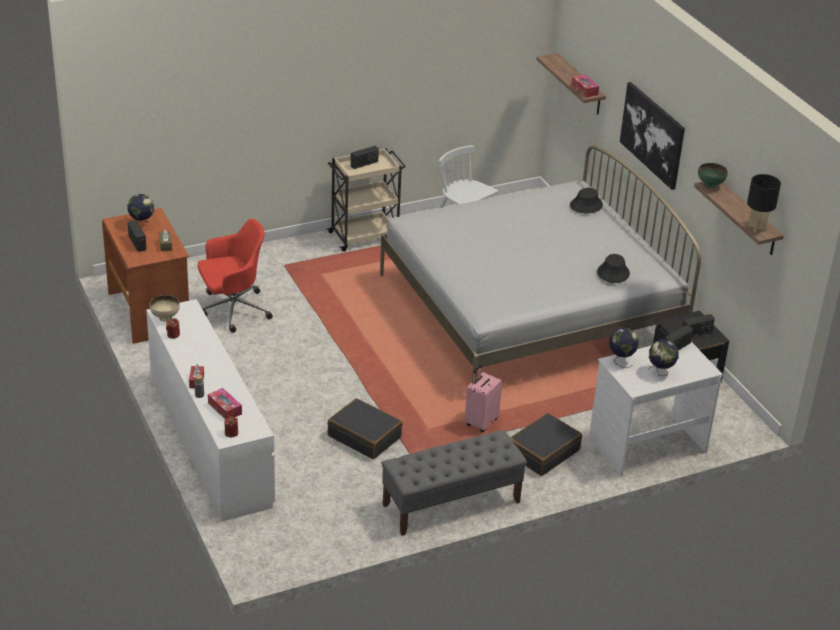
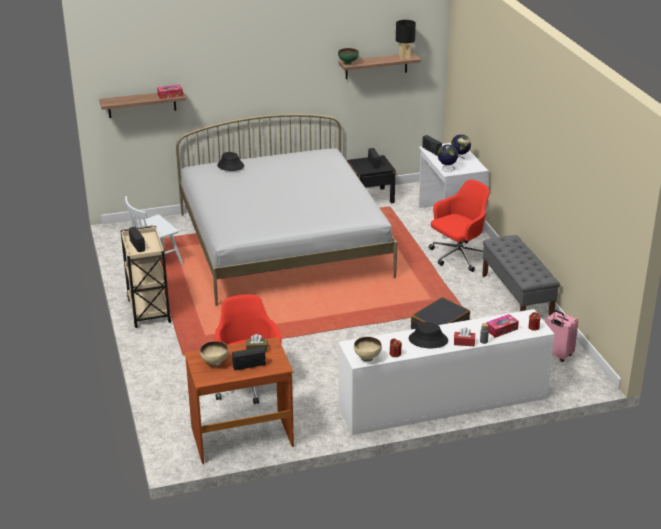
camera: 80 degrees left, 5 degrees down
(142, 224) = (215, 363): globe -> beige bowl
(480, 422) = (423, 277): pink suitcase -> pink suitcase (557, 355)
(543, 452) = (458, 257): black suitcase -> red office chair
(613, 273) = (327, 166): black hat -> black hat (428, 340)
(652, 134) = (253, 80): picture -> none

